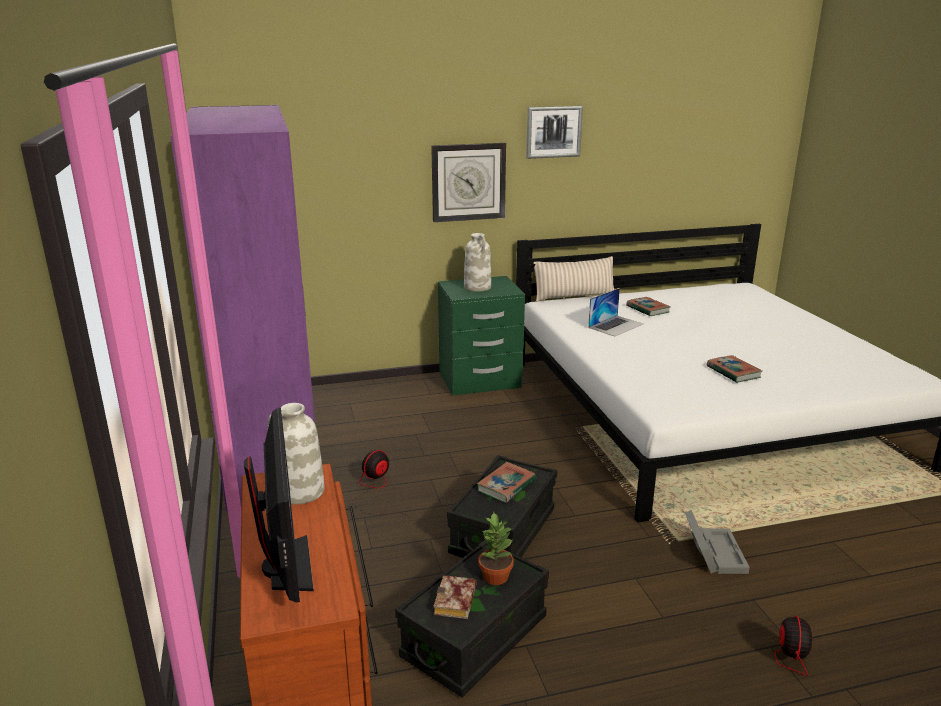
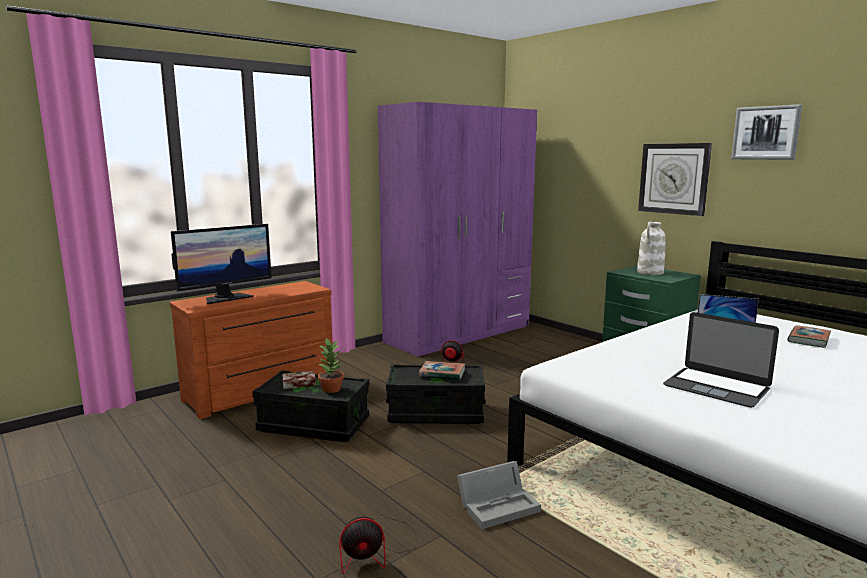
camera: 65 degrees right, 10 degrees down
(300, 492) = (295, 289): white vase -> none
(574, 297) = (764, 314): beige pillow -> none
(733, 372) = (716, 387): book -> laptop

